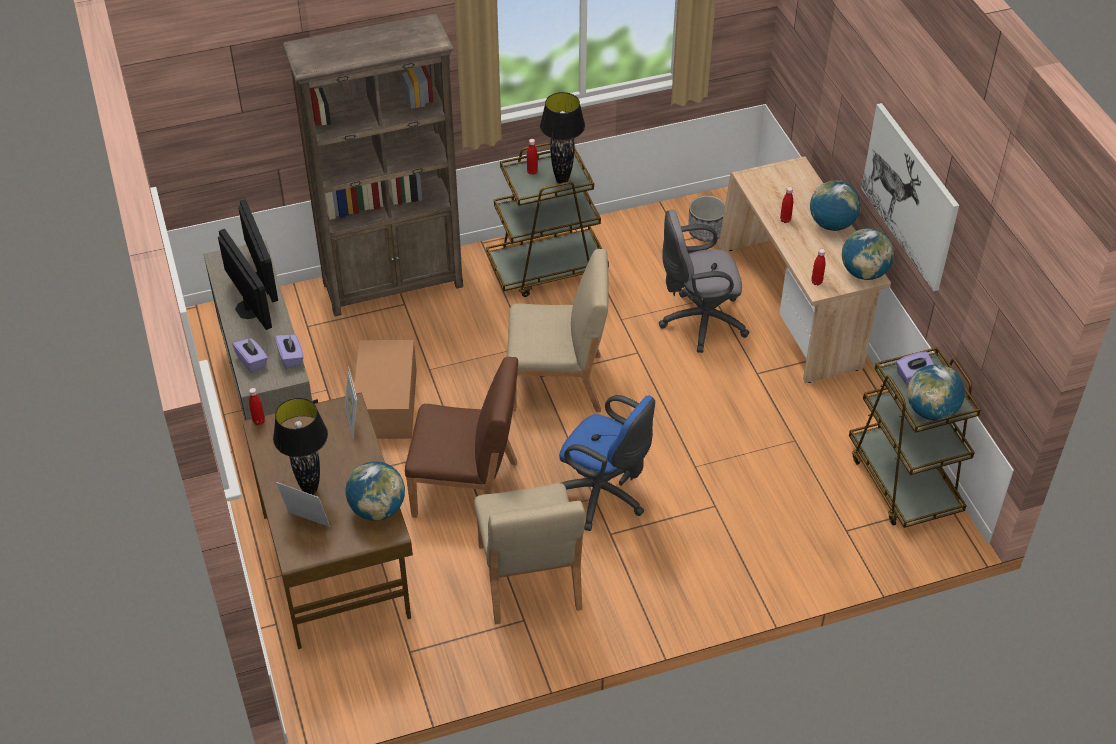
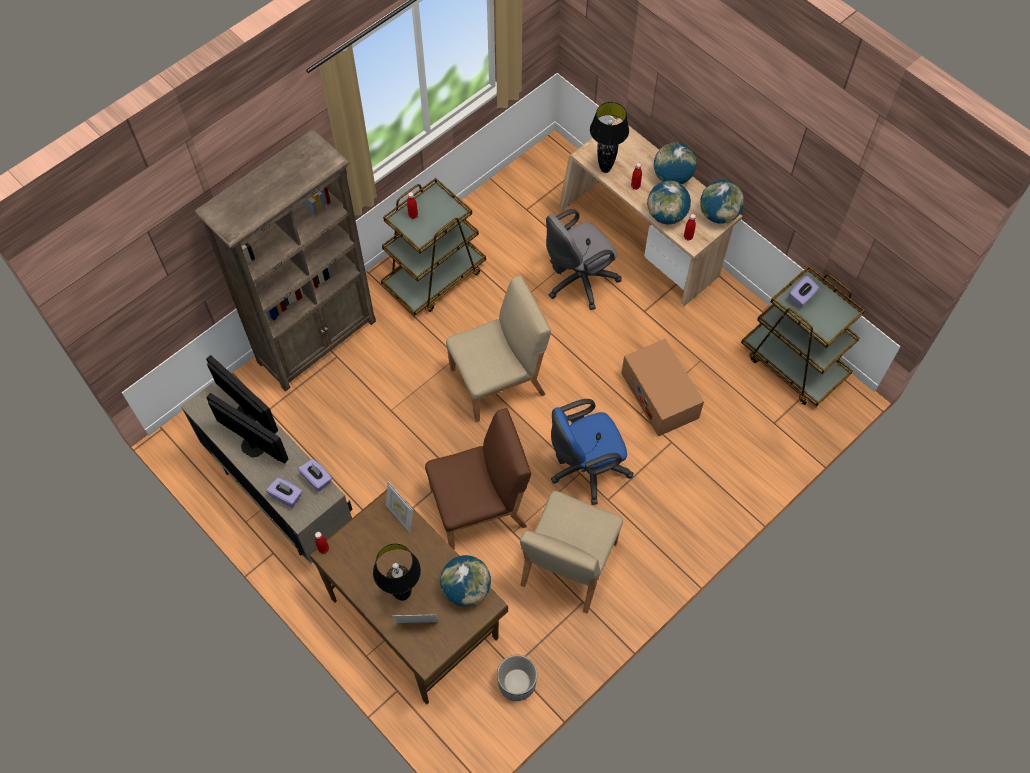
camera: 25 degrees left, 15 degrees up
(387, 403) = (374, 456): cardboard box -> cardboard box (659, 395)
(529, 578) = (568, 564): beige chair -> beige chair turned 60 degrees clockwise
(561, 180) = (442, 215): black table lamp -> black table lamp (605, 169)
(603, 496) = (585, 469): blue office chair -> blue office chair turned 150 degrees clockwise
(706, 232) = (541, 194): planter -> planter (517, 683)
(910, 195) = (757, 154): picture -> none
(931, 411) = (828, 324): globe -> globe (666, 215)

